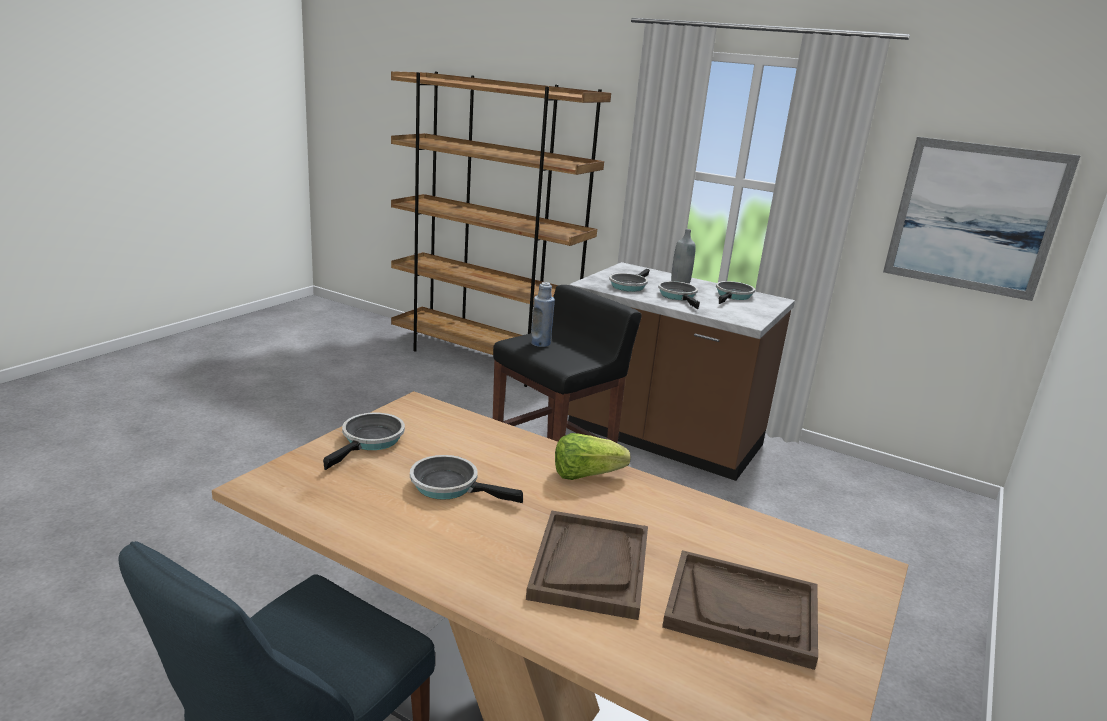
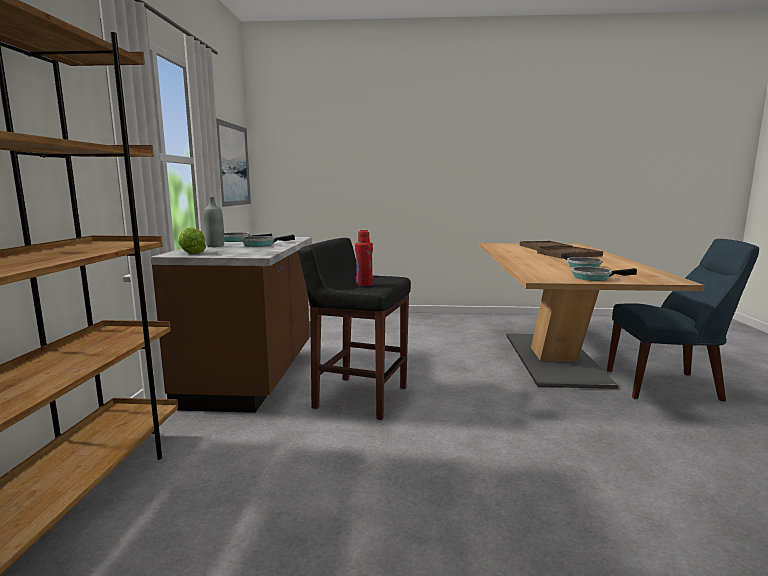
camera: 115 degrees left, 10 degrees down
(540, 343) = (364, 284): blue bottle -> red bottle
(585, 475) = (519, 258): lettuce -> lettuce (190, 253)
(628, 286) = (248, 250): frying pan -> none

